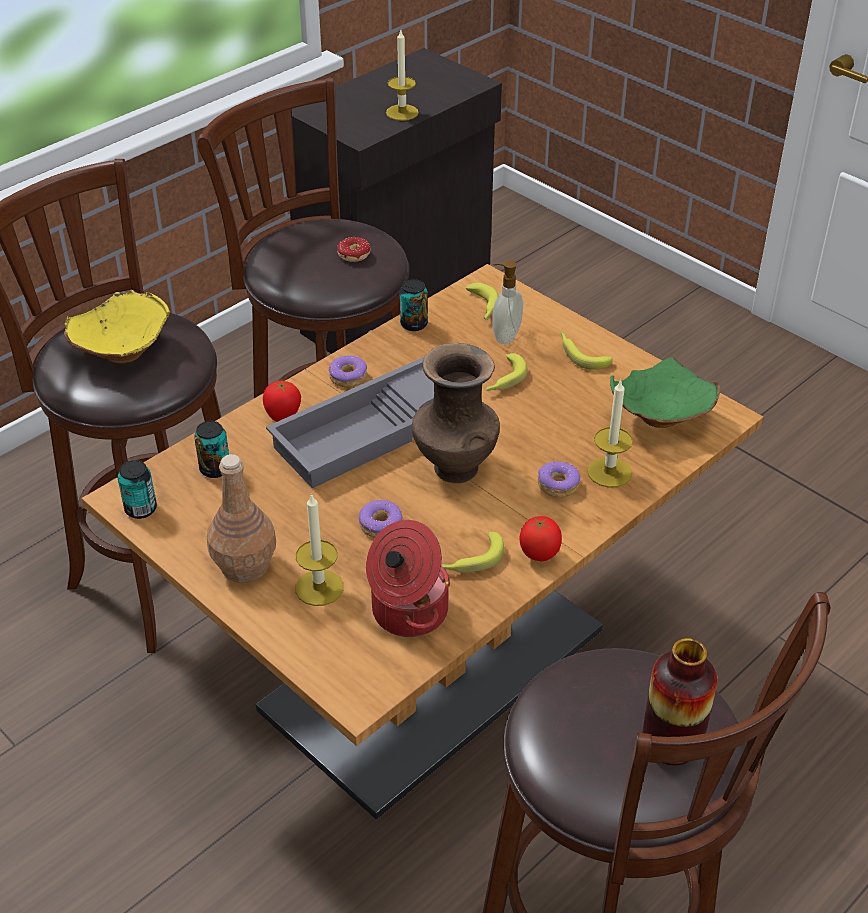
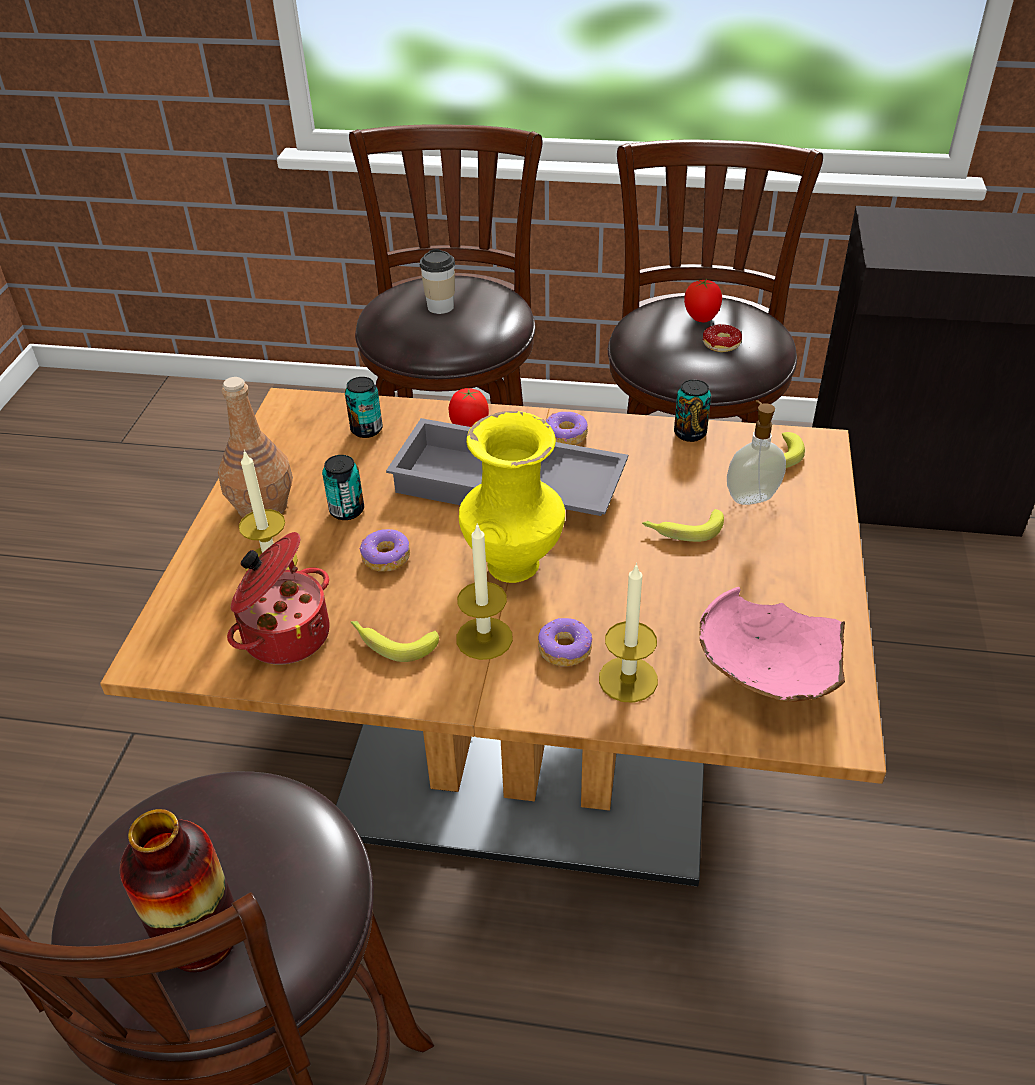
camera: 55 degrees right, 0 degrees up
(121, 350) = (440, 307): yellow bowl -> cup
(141, 509) = (283, 420): can -> can (347, 510)
(402, 112) = (965, 257): candle -> candle (484, 638)
(454, 467) = (513, 563): brown vase -> yellow vase
(539, 555) = (443, 687): tomato -> tomato (701, 319)
(581, 355) = (793, 563): banana -> none
(661, 418) = (767, 678): green bowl -> pink bowl

